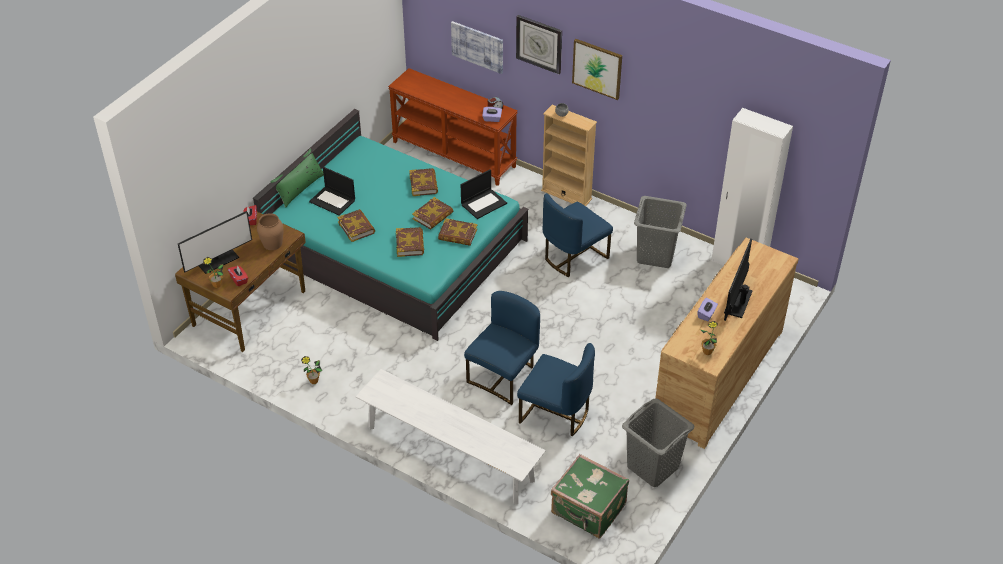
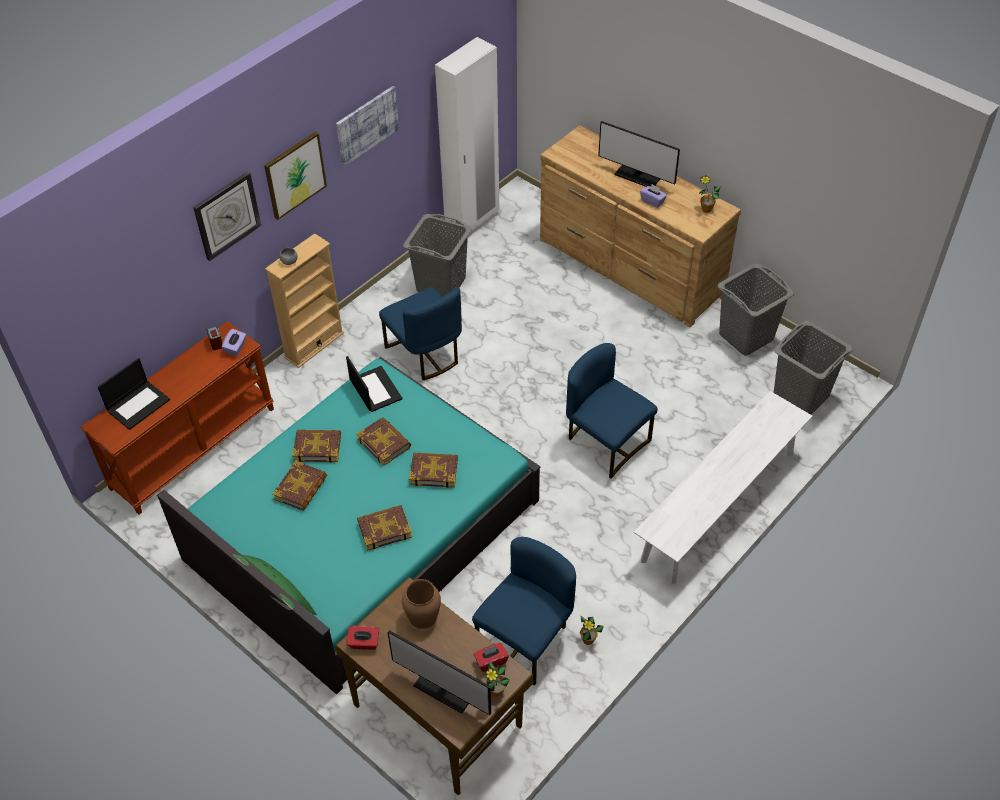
camera: 80 degrees left, 5 degrees up
(218, 261) = (444, 689): monitor -> monitor turned 150 degrees clockwise
(333, 201) = (320, 554): laptop -> laptop (138, 404)
(457, 235) = (427, 421): book -> book (301, 488)
(477, 46) = (156, 300): picture -> picture (367, 125)
(555, 413) = (667, 403): blue chair -> blue chair (526, 640)
(588, 510) = (801, 395): green suitcase -> grey laundry basket

